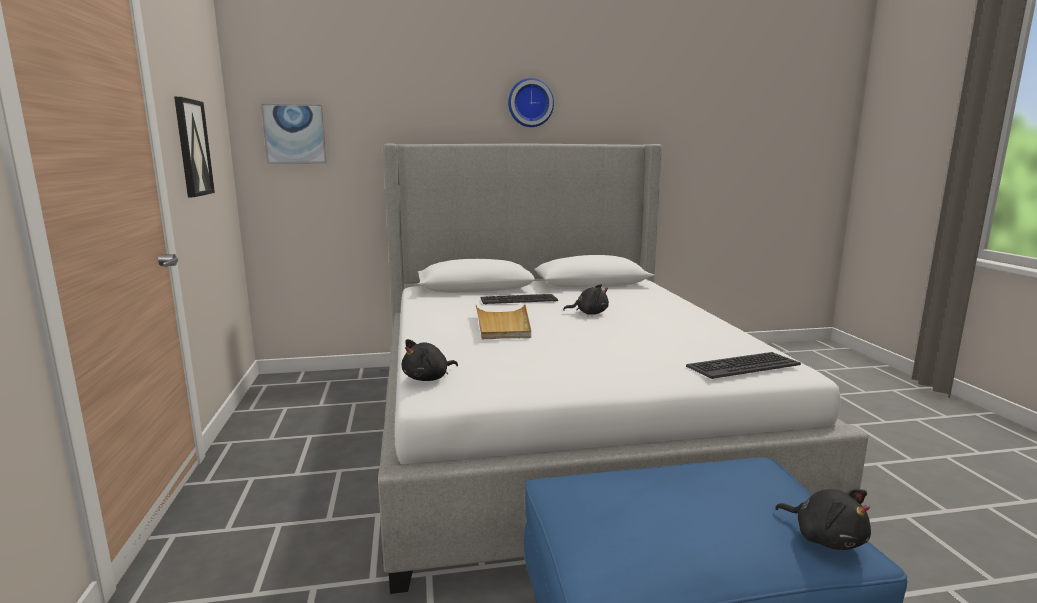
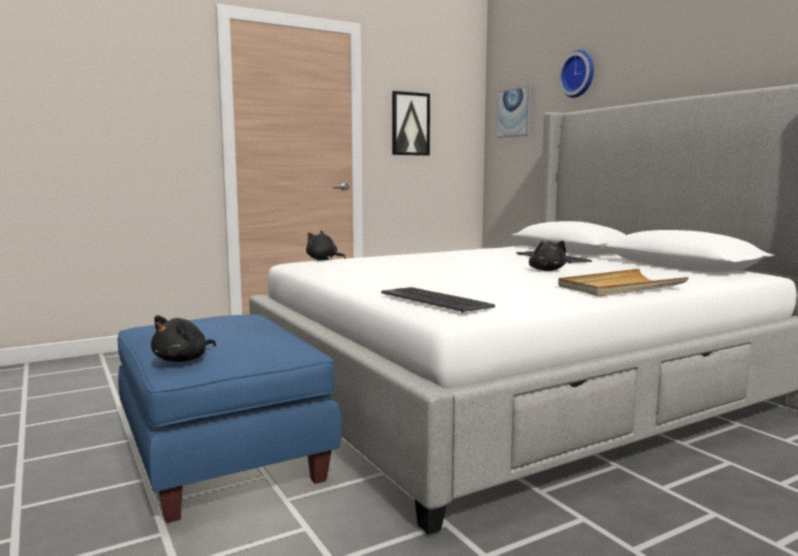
camera: 70 degrees right, 5 degrees down
(503, 325) = (457, 258): beige tray -> beige tray (620, 287)
(530, 103) = (694, 50): wall clock -> wall clock (579, 74)

